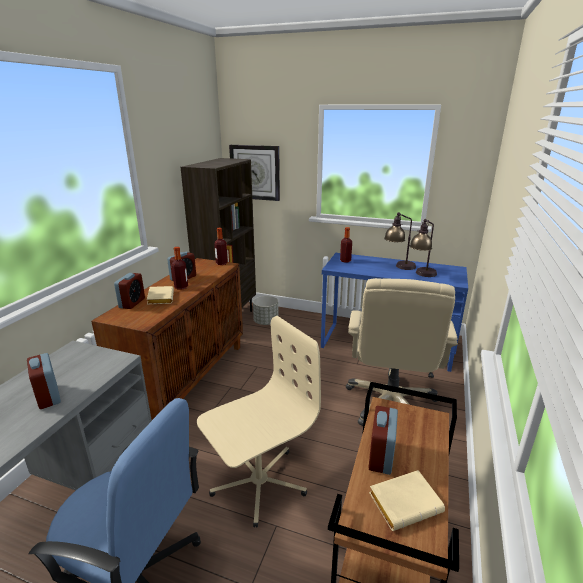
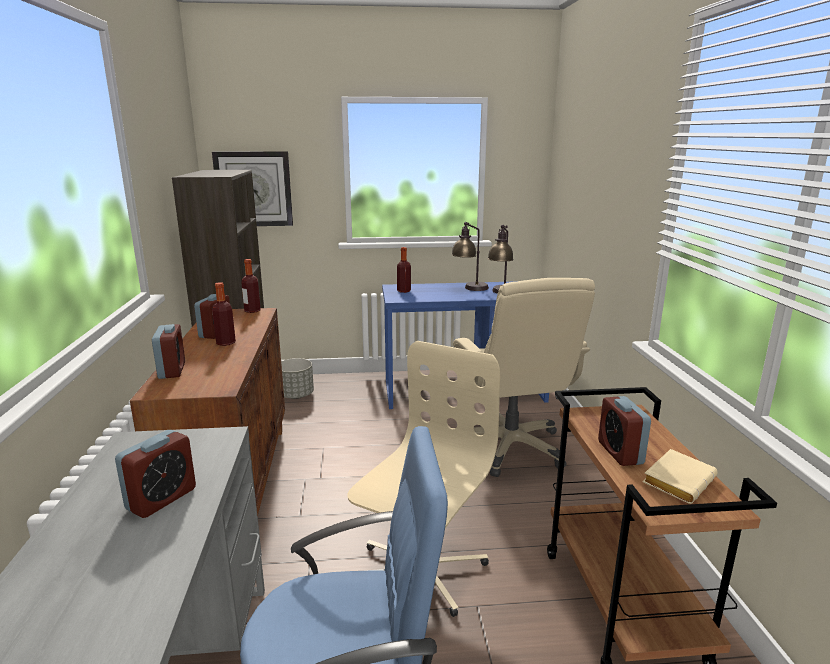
camera: 25 degrees left, 5 degrees down
(48, 396) = (161, 499): alarm clock -> alarm clock turned 90 degrees counterclockwise
(160, 298) = (208, 358): beige book -> none

